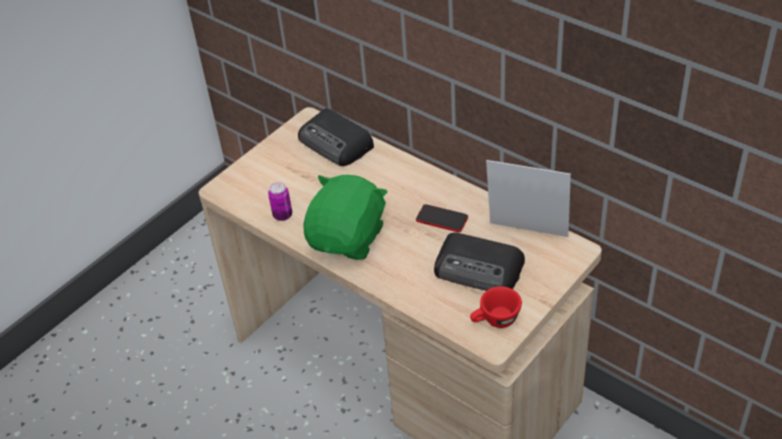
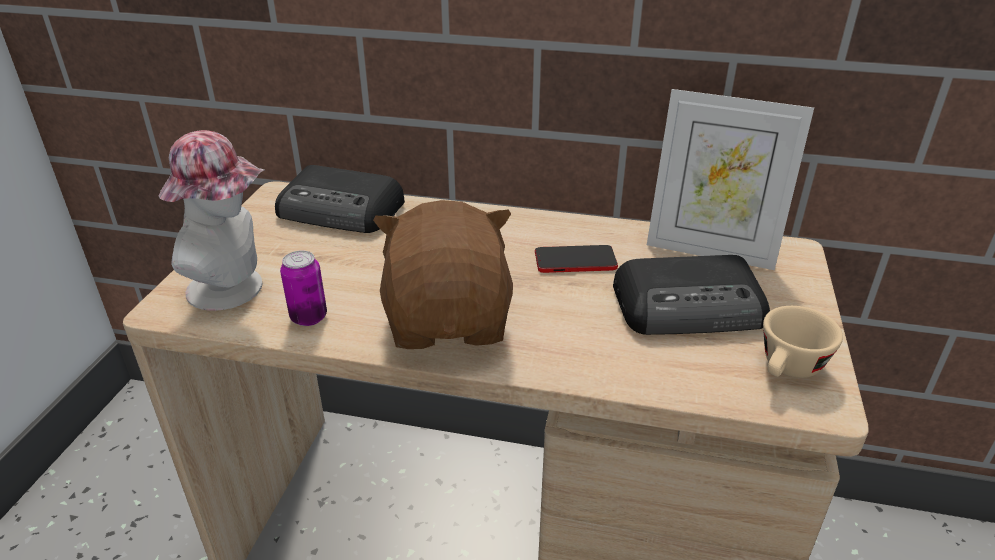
camera: 30 degrees left, 10 degrees down
(256, 186) = (235, 289): none -> hat
(348, 238) = (449, 320): green plush toy -> brown plush toy
(495, 321) = (788, 370): red cup -> beige cup
(527, 235) = (710, 250): picture frame -> picture frame turned 150 degrees counterclockwise

